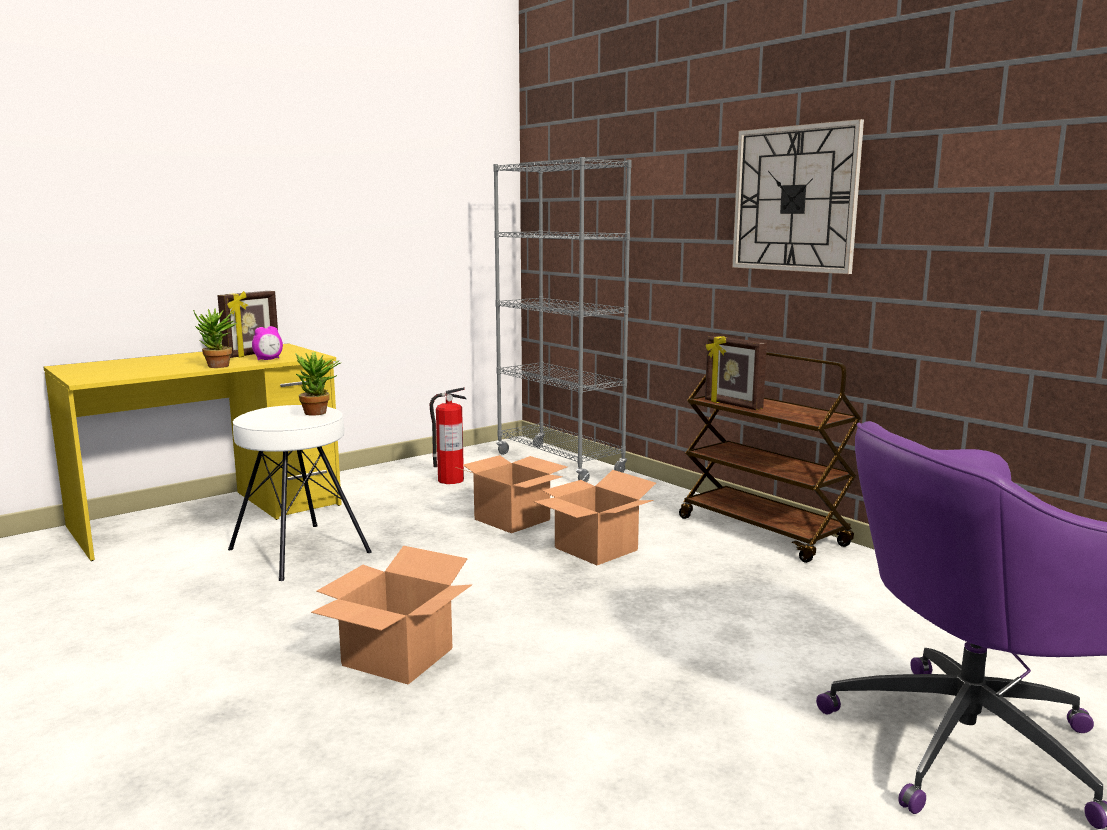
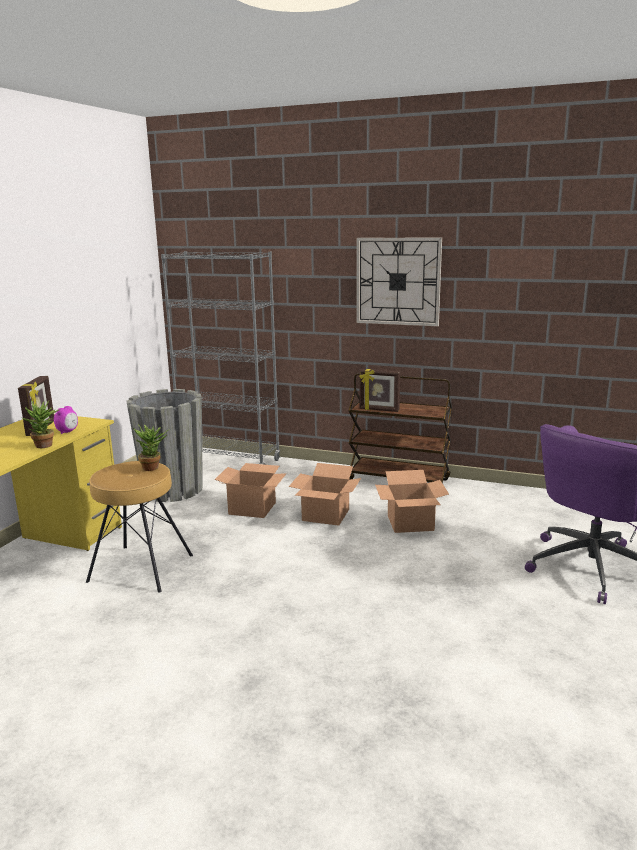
camera: 30 degrees left, 5 degrees up
(298, 551) = (141, 568): white stool -> brown stool
(399, 657) = (304, 614): cardboard box -> cardboard box (411, 523)
(450, 480) = (173, 489): fire extinguisher -> grey planter

